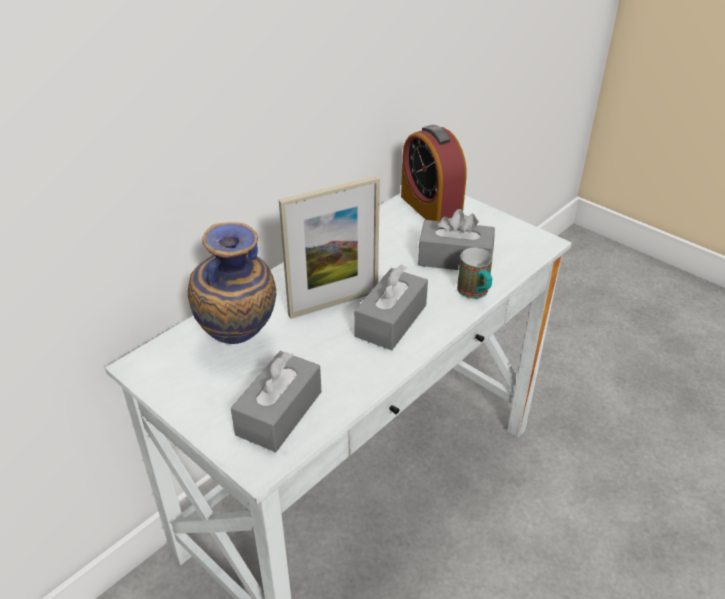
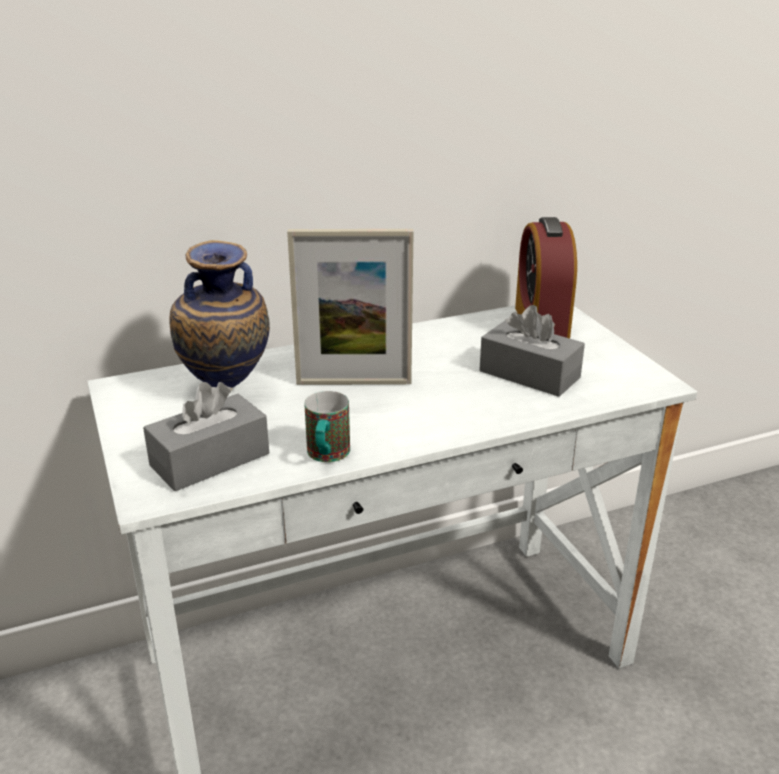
camera: 25 degrees right, 10 degrees down
(391, 321) = (402, 412): grey tissue box -> none
(475, 293) = (526, 411): mug -> mug (327, 456)

